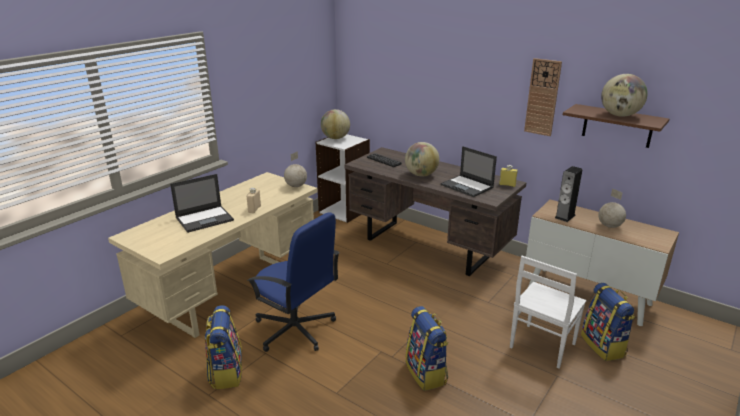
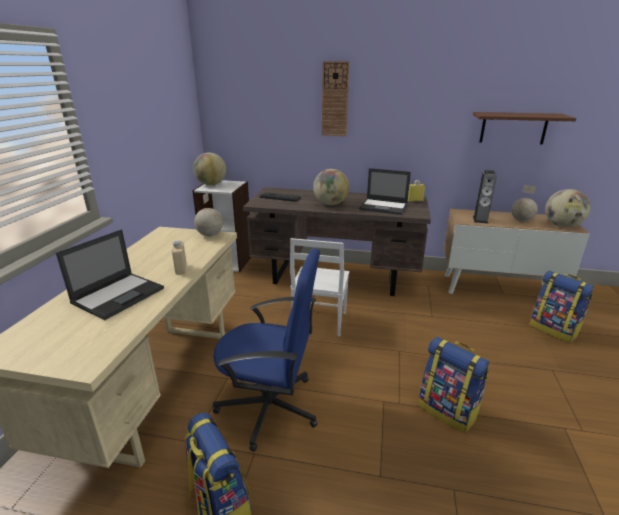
camera: 25 degrees left, 0 degrees up
(541, 346) = (511, 345): white chair -> white chair (319, 322)
(542, 97) = (439, 110): wall clock -> wall clock (335, 99)
(619, 115) = (526, 114): globe -> globe (562, 226)

